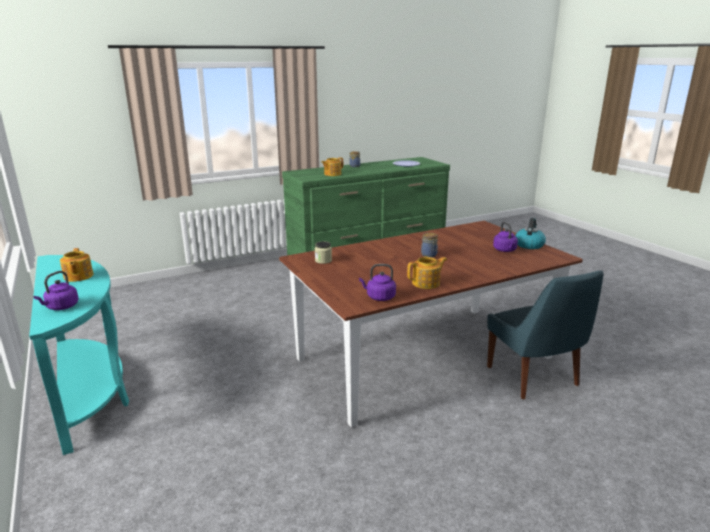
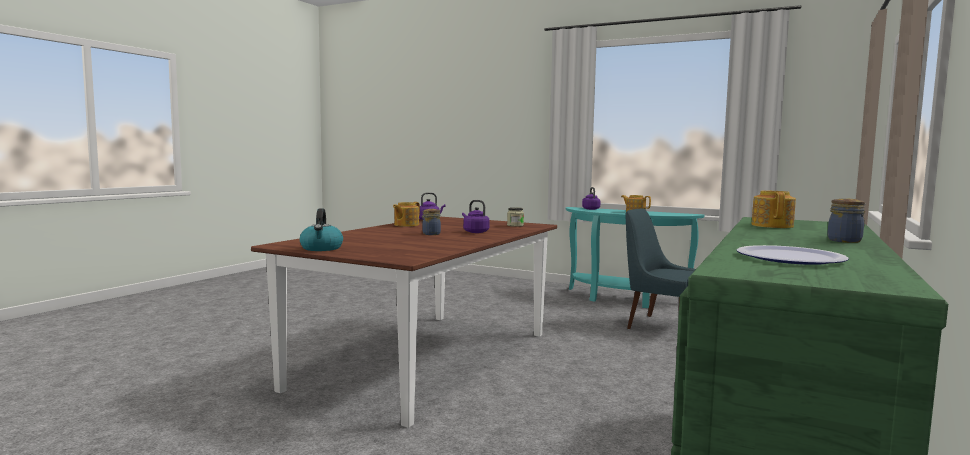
camera: 145 degrees right, 15 degrees down
(505, 250) = (351, 242): purple kettle -> purple kettle (475, 232)
(534, 378) = (298, 369): blue chair -> blue chair (660, 326)

